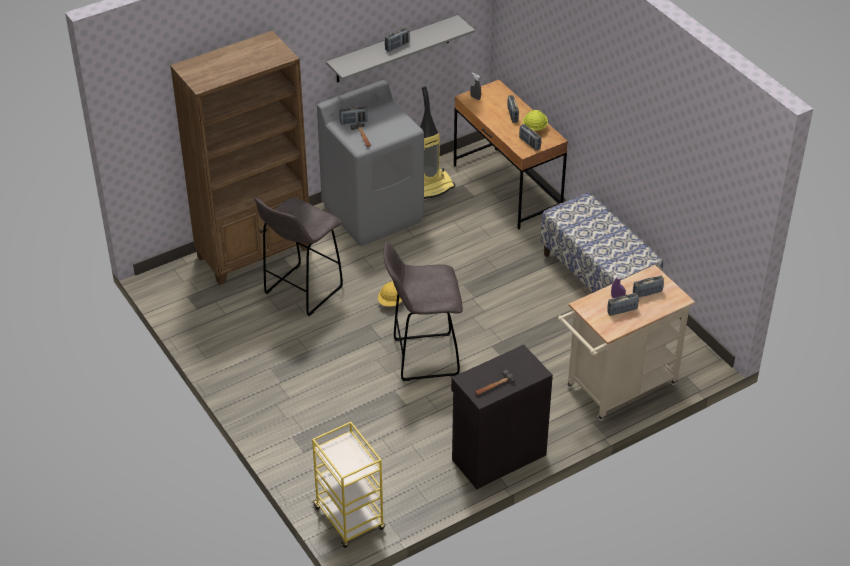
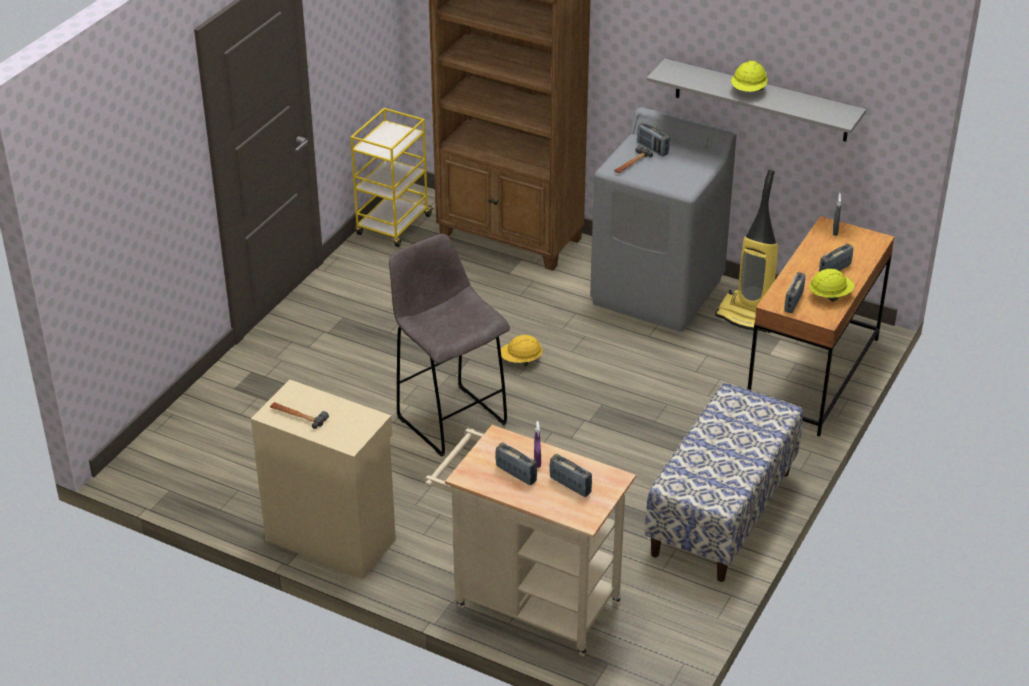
camera: 60 degrees right, 5 degrees down
(301, 291) = (479, 292): grey stool -> none
(349, 519) = (155, 459): yellow cart -> yellow cart (393, 226)
(397, 46) = (748, 90): radio -> yellow hard hat
(497, 456) = (330, 538): black cabinet -> beige cabinet

